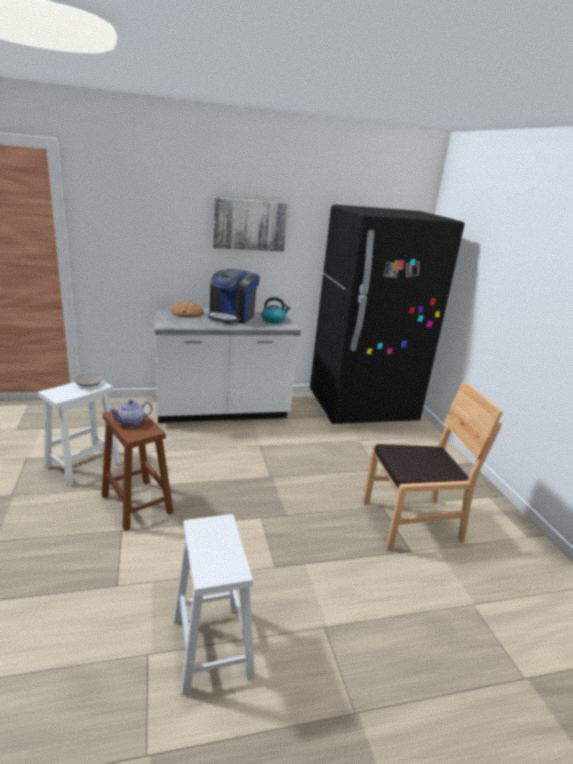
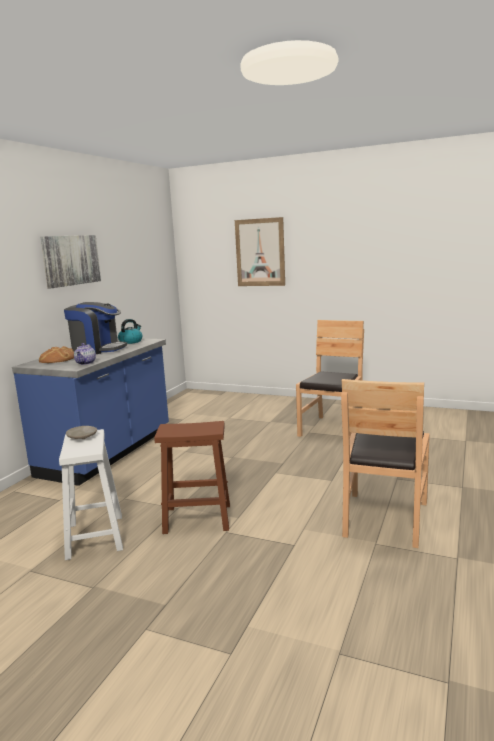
camera: 50 degrees left, 10 degrees down
(131, 422) = (189, 429): teapot -> teapot (86, 363)
(211, 645) = (384, 518): white stool -> brown chair
(222, 411) = (108, 453): white counter -> blue counter
(232, 316) = (97, 349): coffee machine -> coffee machine turned 45 degrees counterclockwise
(362, 408) = (191, 405): black fridge -> none
(494, 264) = (260, 252): none -> picture

